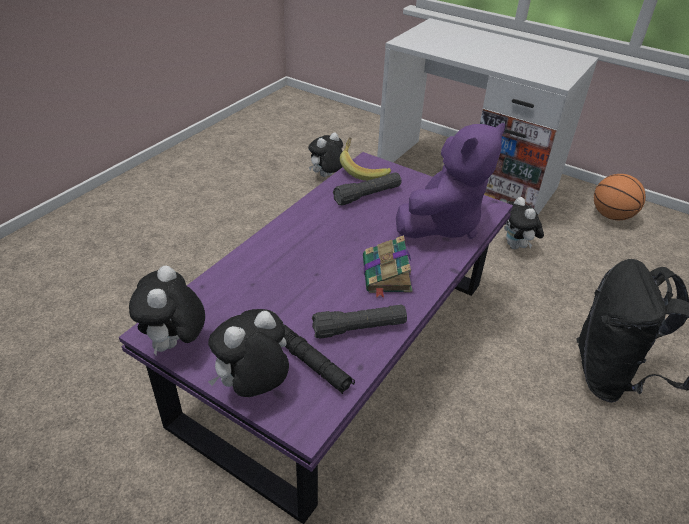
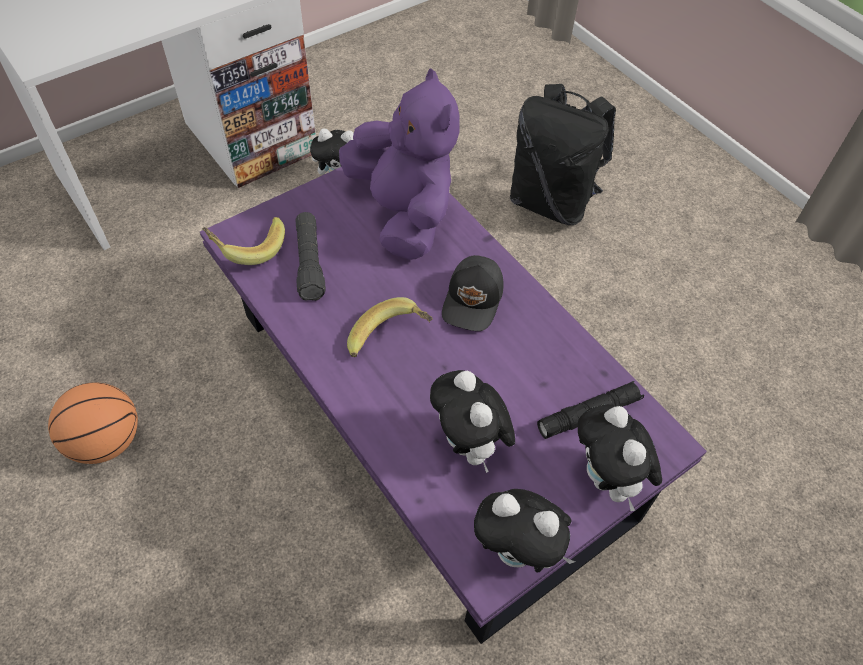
camera: 70 degrees left, 15 degrees up
(325, 244) = (390, 340): none -> banana
(326, 176) = (72, 312): plush toy -> plush toy (469, 445)
(359, 328) = (549, 355): black flashlight -> none
(386, 276) = (474, 300): book -> black cap
(611, 216) = (338, 78): basketball -> basketball (106, 441)

